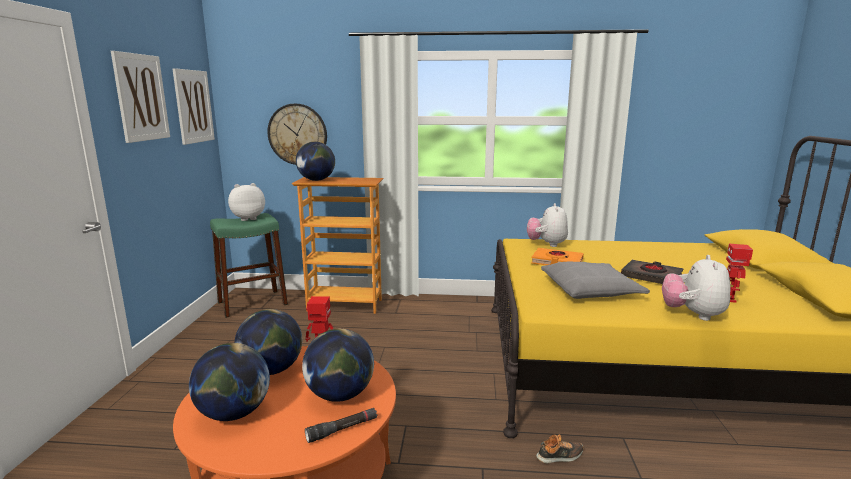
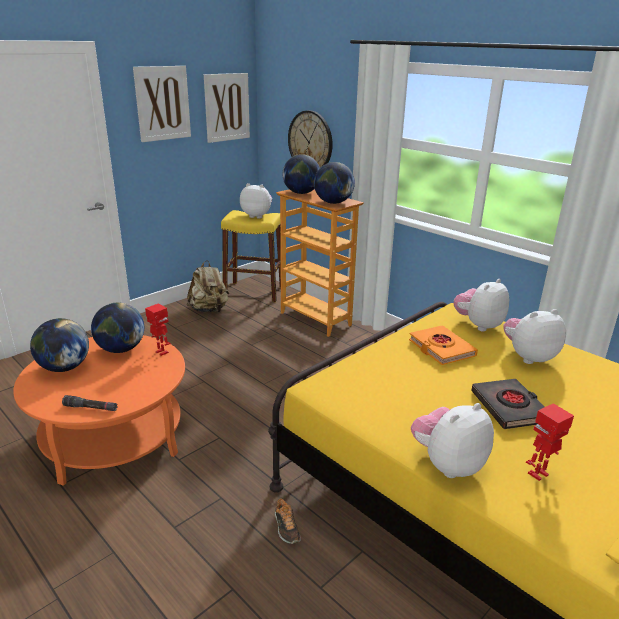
camera: 40 degrees right, 10 degrees up
(227, 332) = (209, 310): none -> beige backpack
(252, 303) = (253, 291): green stool -> yellow stool
(340, 395) = (125, 385): globe -> globe (333, 203)
(560, 456) = (286, 528): shoe -> shoe turned 45 degrees clockwise
(591, 290) = (404, 391): grey pillow -> none
(604, 251) = (528, 357): none -> plush toy

